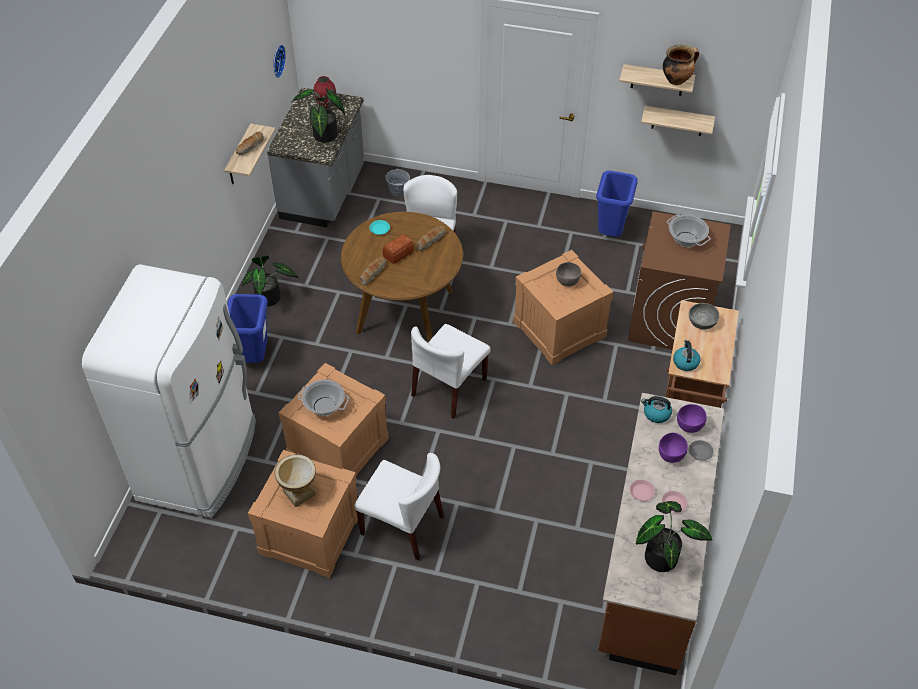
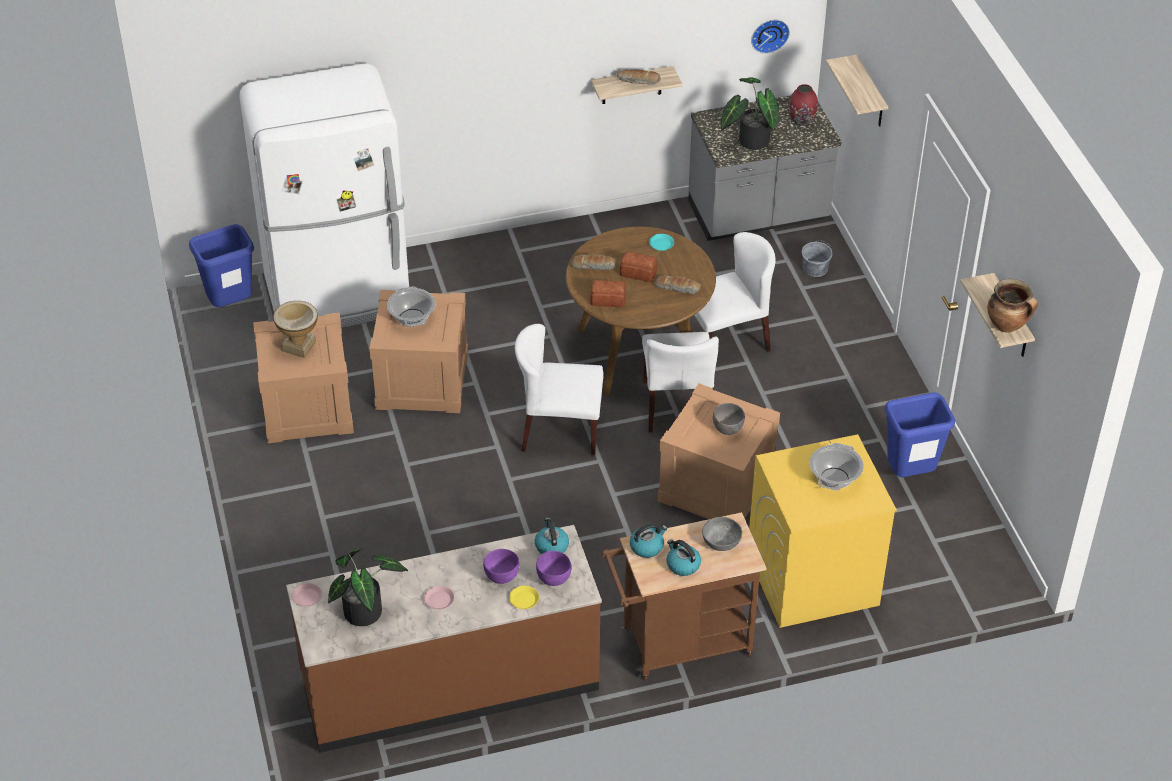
camera: 60 degrees right, 5 degrees down
(254, 357) = (487, 272): blue trash can -> blue trash can (231, 305)
(271, 299) = (572, 247): potted plant -> none
(403, 525) = (361, 469): white chair -> white chair (677, 405)
(414, 280) = (608, 299): none -> bread
(641, 492) = (437, 569): pink plate -> pink plate (307, 597)
(669, 320) = (811, 579): brown washing machine -> yellow washing machine
(677, 121) = (1017, 390): shelf -> shelf (870, 93)
(700, 452) = (524, 599): grey plate -> yellow plate
(713, 351) = (682, 565): none -> kettle

